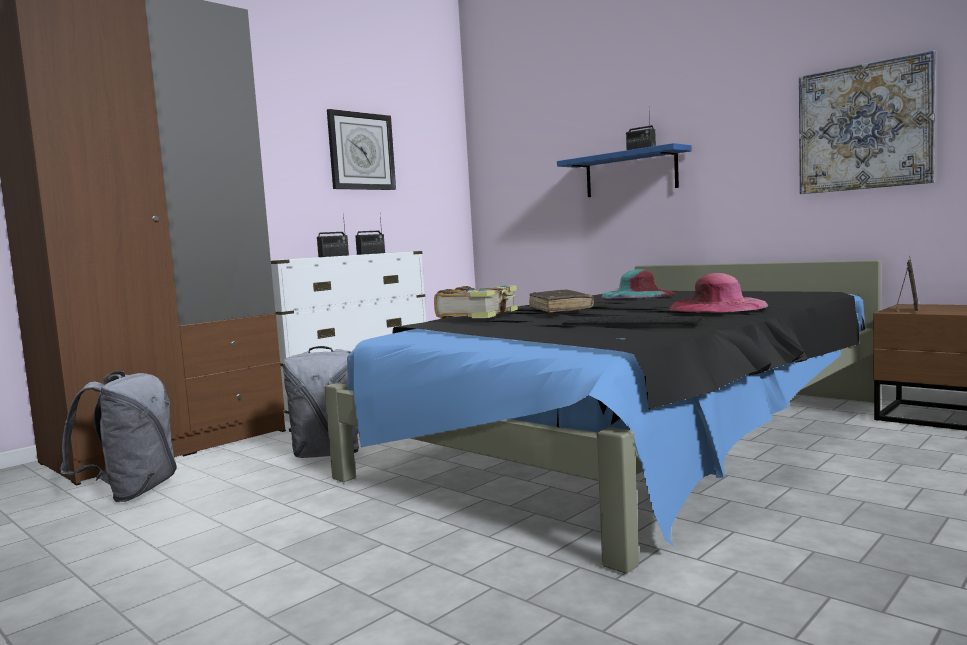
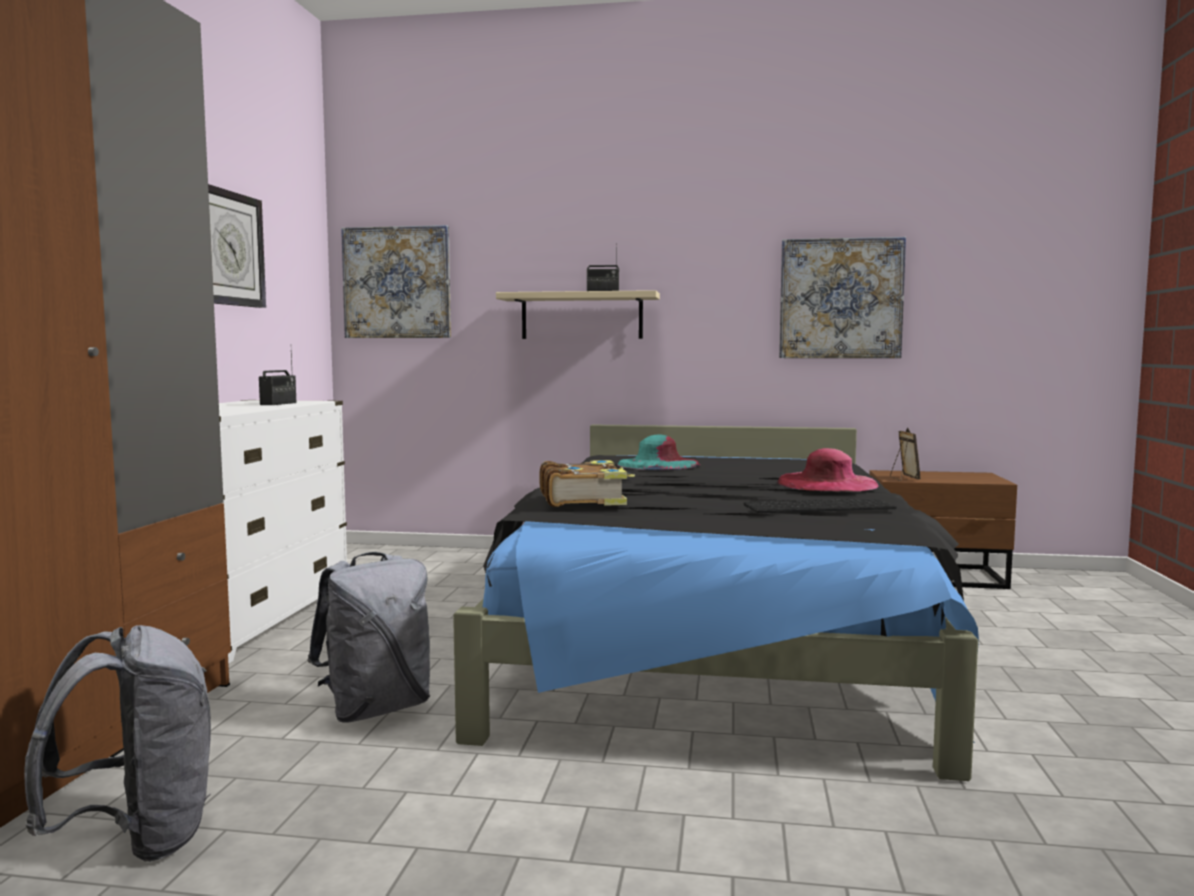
camera: 35 degrees left, 0 degrees up
(333, 256) = (246, 408): radio -> none
(506, 162) = (397, 282): none -> picture
(560, 309) = (662, 489): brown book -> none
(630, 173) = (581, 316): blue shelf -> beige shelf

